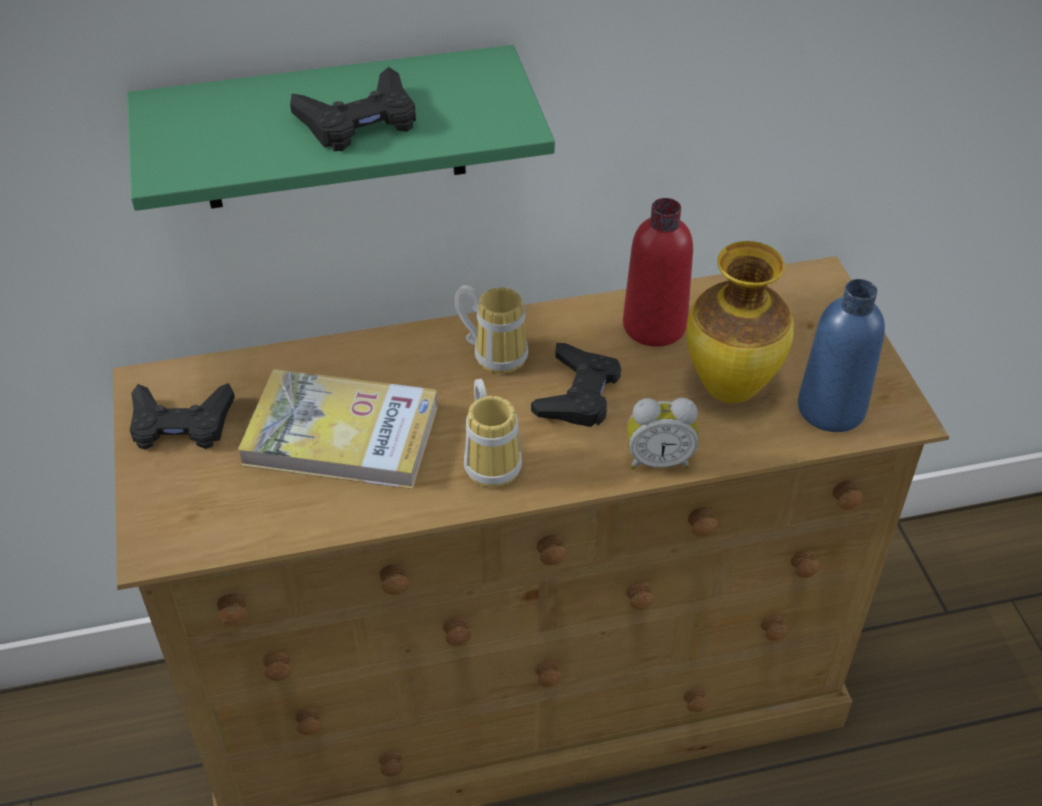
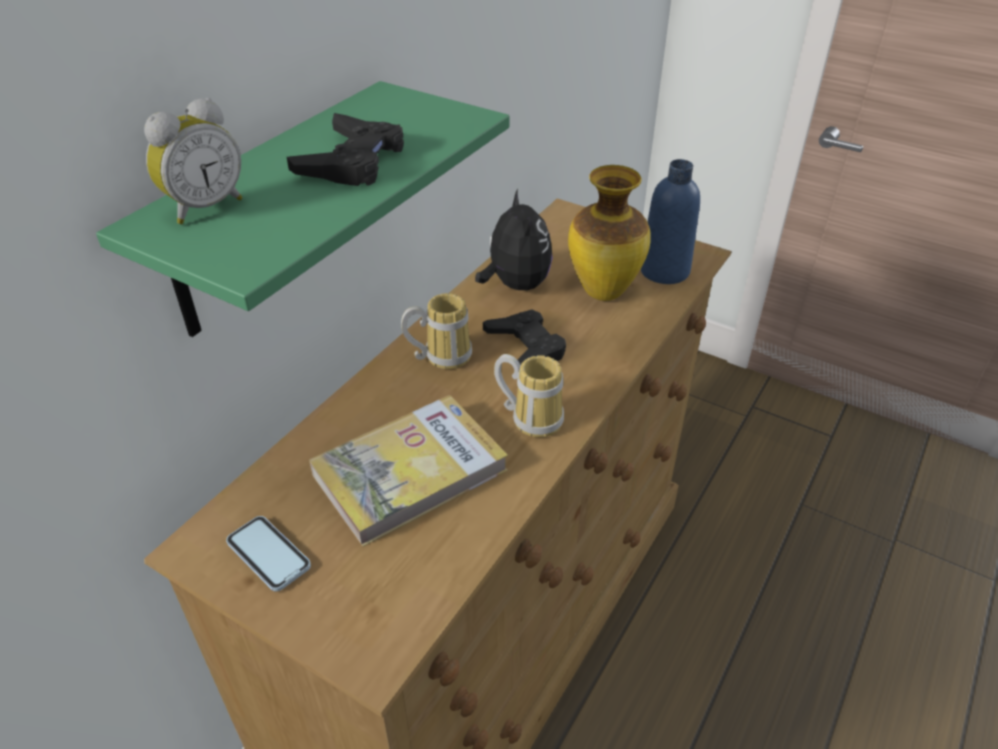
camera: 45 degrees left, 5 degrees down
(181, 424) = (268, 554): black game controller -> phone
(654, 326) = (515, 284): red bottle -> plush toy
(658, 460) = (622, 352): alarm clock -> alarm clock (204, 207)

